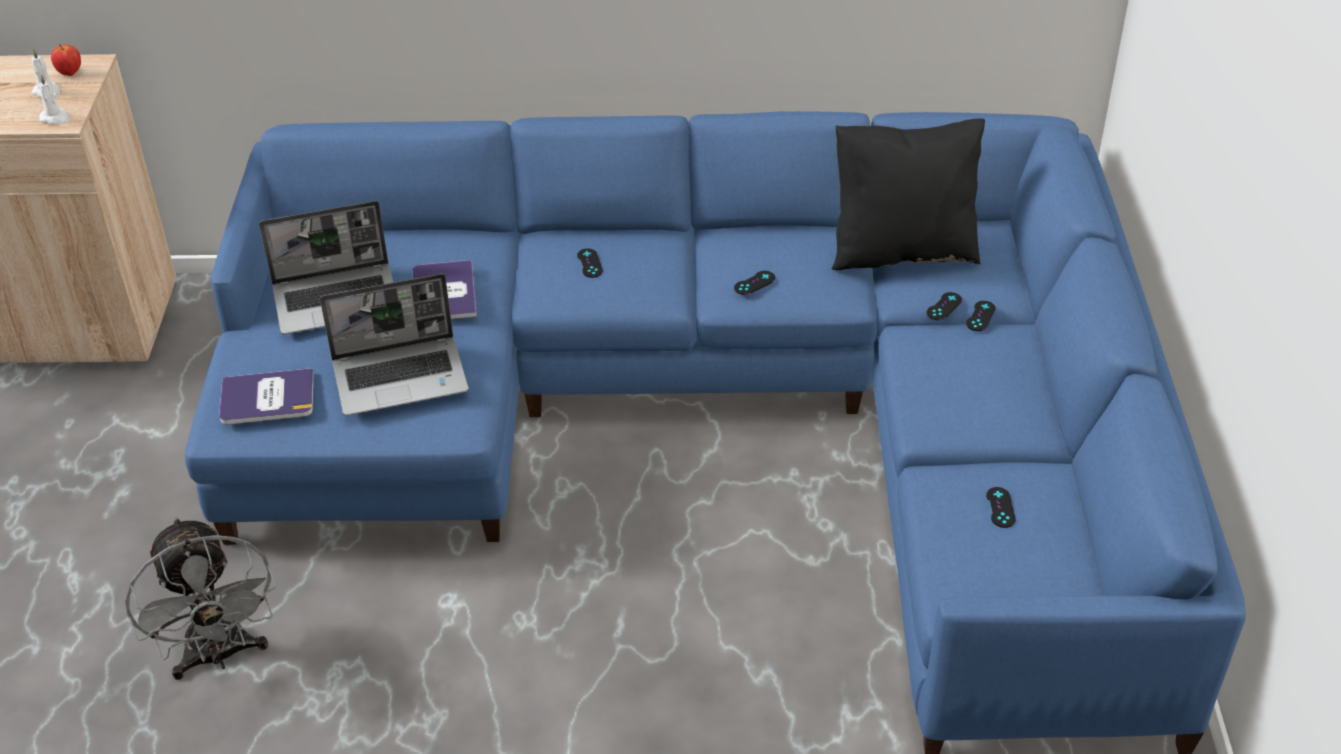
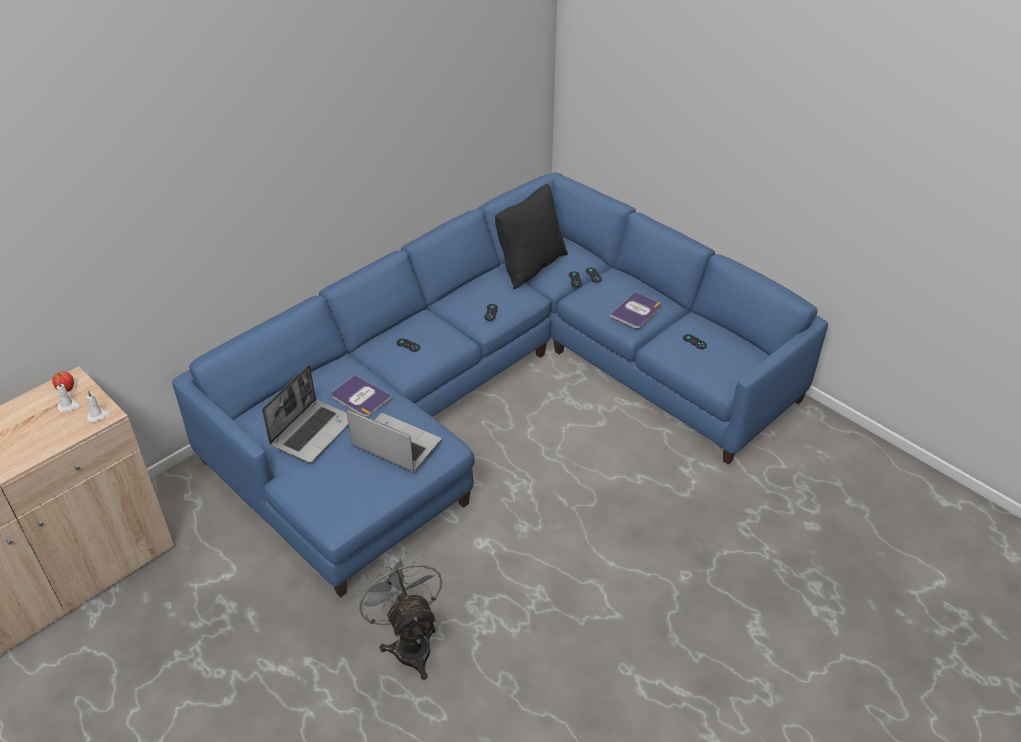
camera: 45 degrees left, 0 degrees up
(219, 656) = (409, 643): grey fan -> grey fan turned 135 degrees counterclockwise
(267, 398) = (342, 496): book -> book (636, 311)
(401, 377) = (395, 444): laptop -> laptop turned 90 degrees counterclockwise

